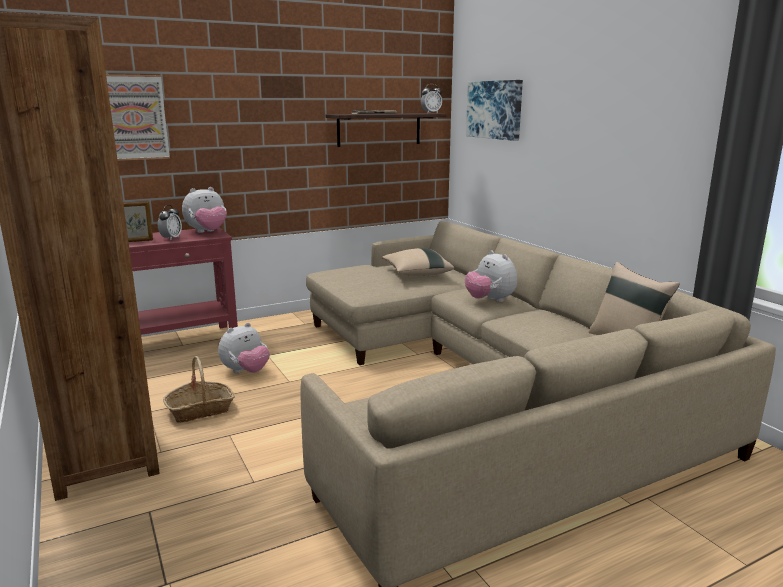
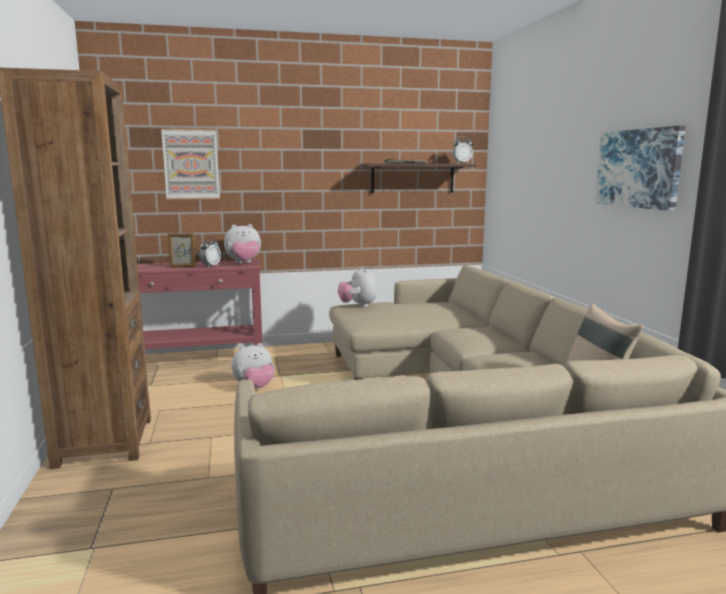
camera: 15 degrees right, 5 degrees down
(200, 410) = (200, 413): basket -> none
(416, 274) = (426, 312): beige pillow -> none
(490, 300) = (481, 339): plush toy -> plush toy (358, 306)
(494, 110) = (519, 159): picture -> picture (639, 168)

